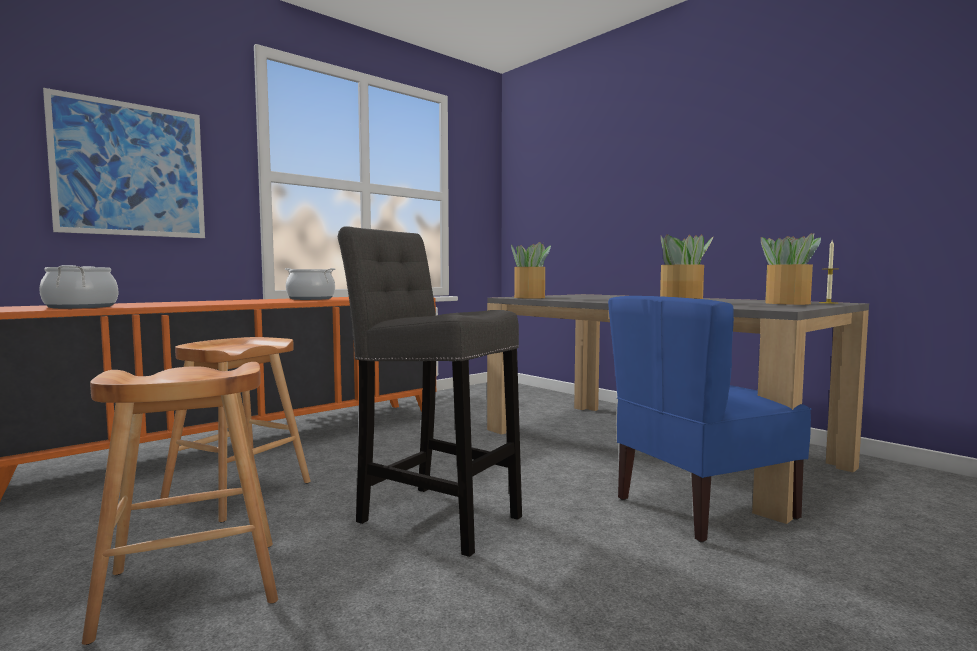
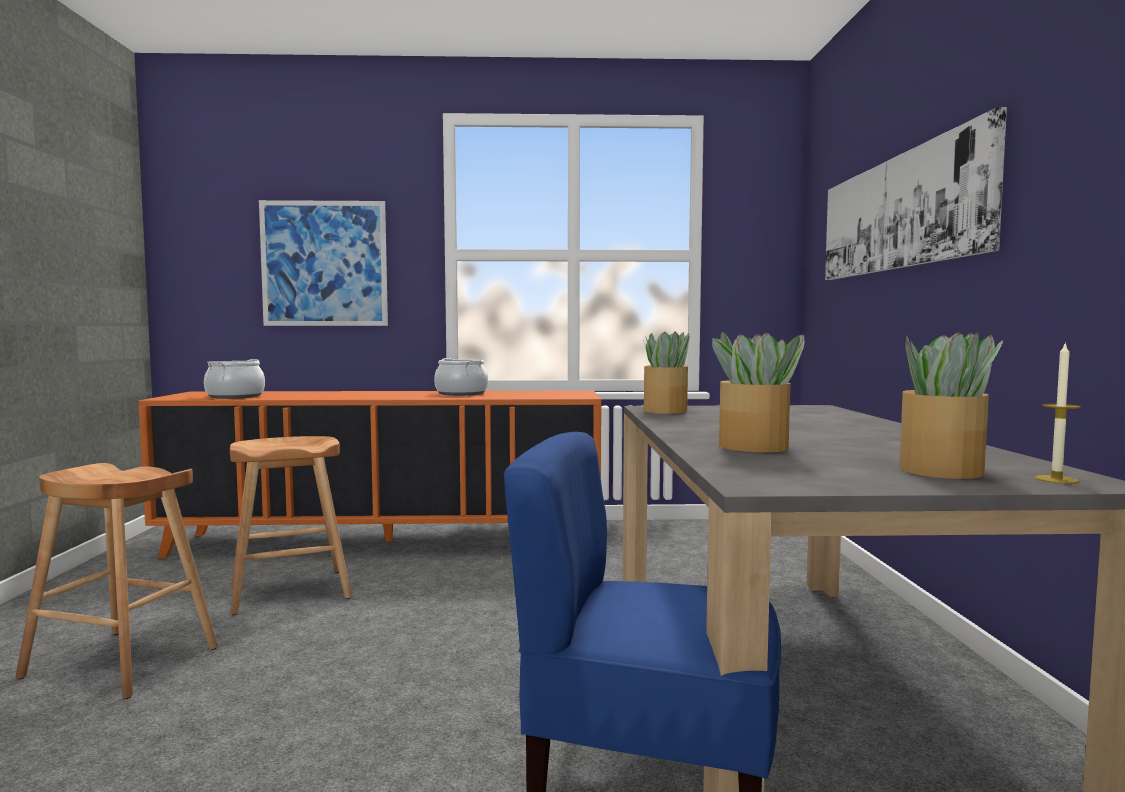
camera: 40 degrees right, 0 degrees up
(433, 516) = (362, 671): grey stool -> none
(609, 179) = (899, 213): none -> picture

